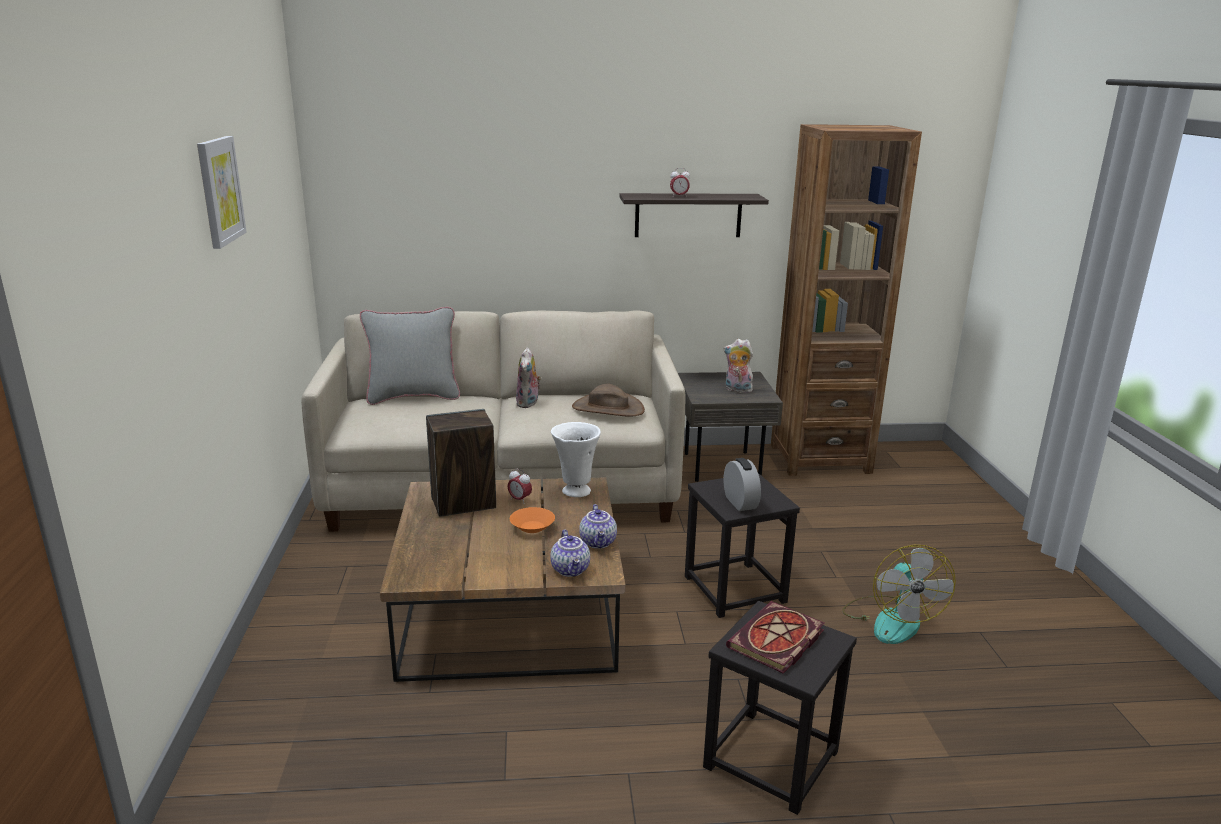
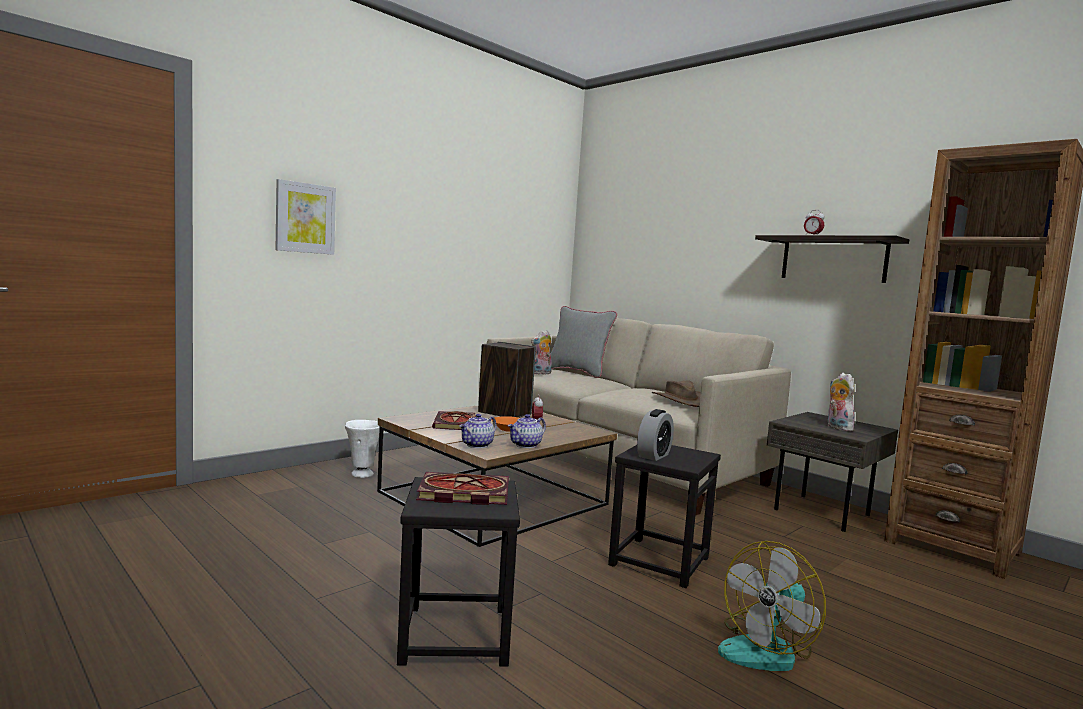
camera: 50 degrees right, 15 degrees down
(219, 191) = (443, 191): picture -> picture (305, 218)
(473, 551) = (455, 424): none -> book
(529, 403) = (636, 388): plush toy -> plush toy (541, 373)
(575, 491) = (578, 430): white vase -> white vase (362, 474)

